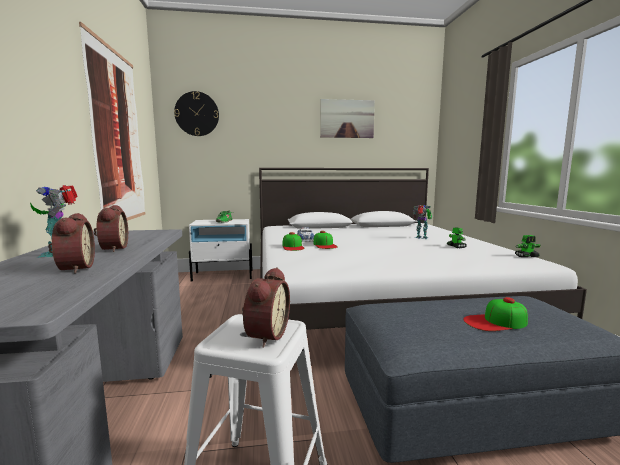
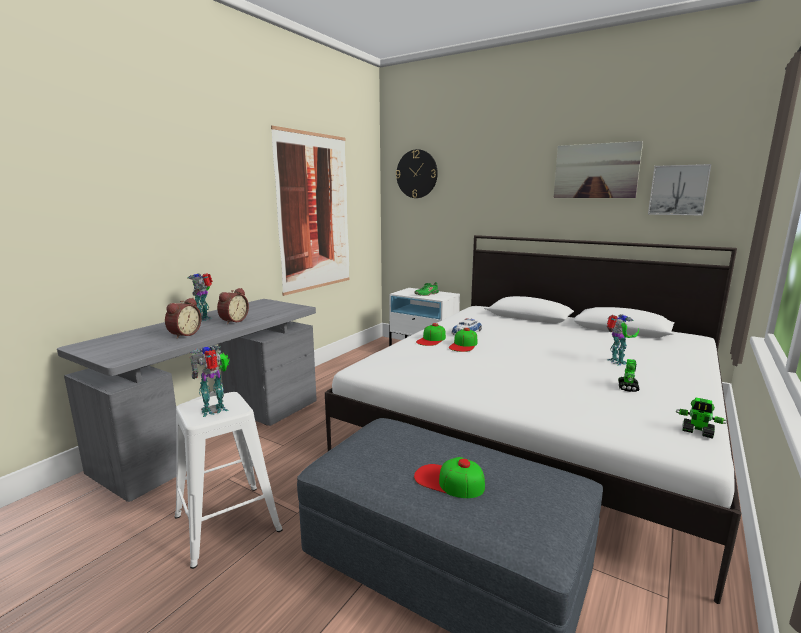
camera: 40 degrees right, 5 degrees up
(265, 335) = (215, 410): alarm clock -> toy robot
(396, 133) = (678, 190): none -> picture

